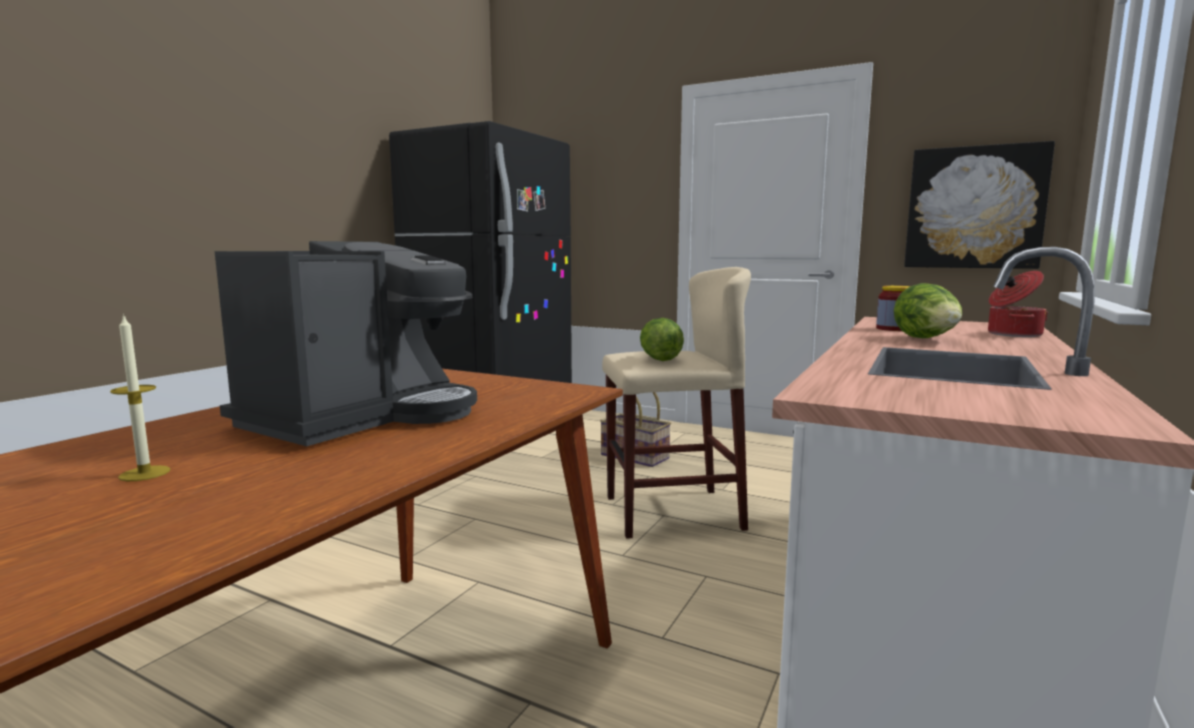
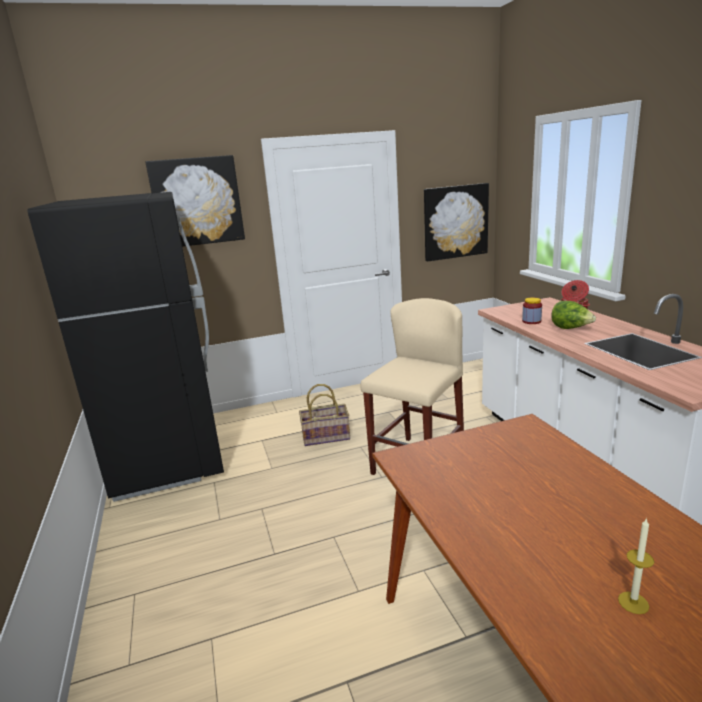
camera: 45 degrees left, 10 degrees up
(362, 416) = (536, 503): coffee machine -> none
(605, 160) = (197, 201): none -> picture
(659, 359) = (419, 374): lettuce -> none

